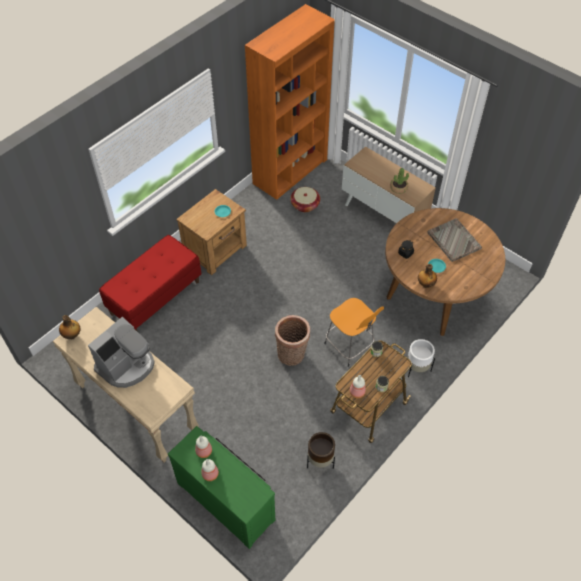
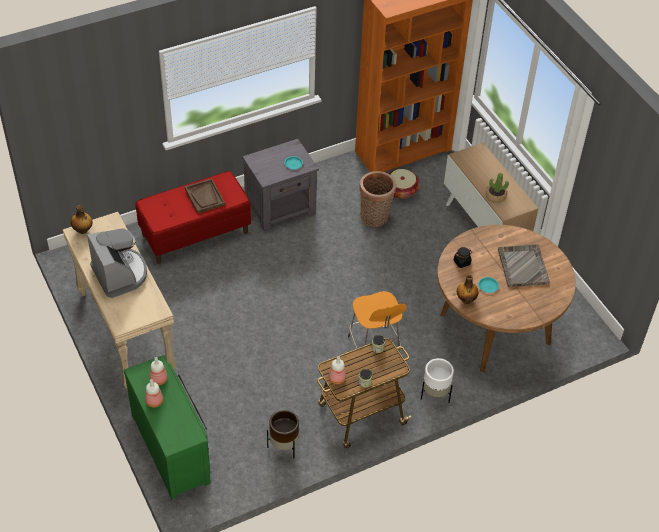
camera: 20 degrees right, 5 degrees down
(127, 365) = (120, 274): coffee machine -> coffee machine turned 90 degrees counterclockwise
(158, 265) = (205, 197): none -> brown tray
(216, 250) = (281, 207): brown nightstand -> grey nightstand
(292, 355) = (308, 336): basket -> basket (375, 218)

